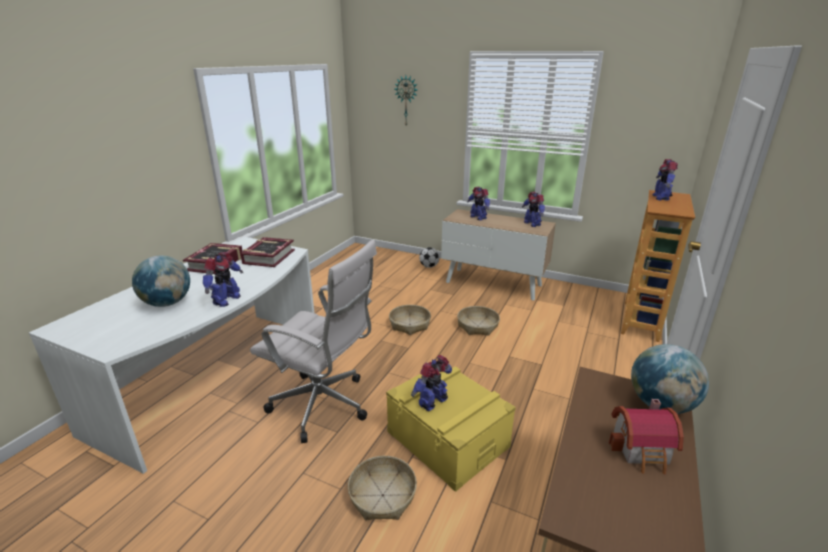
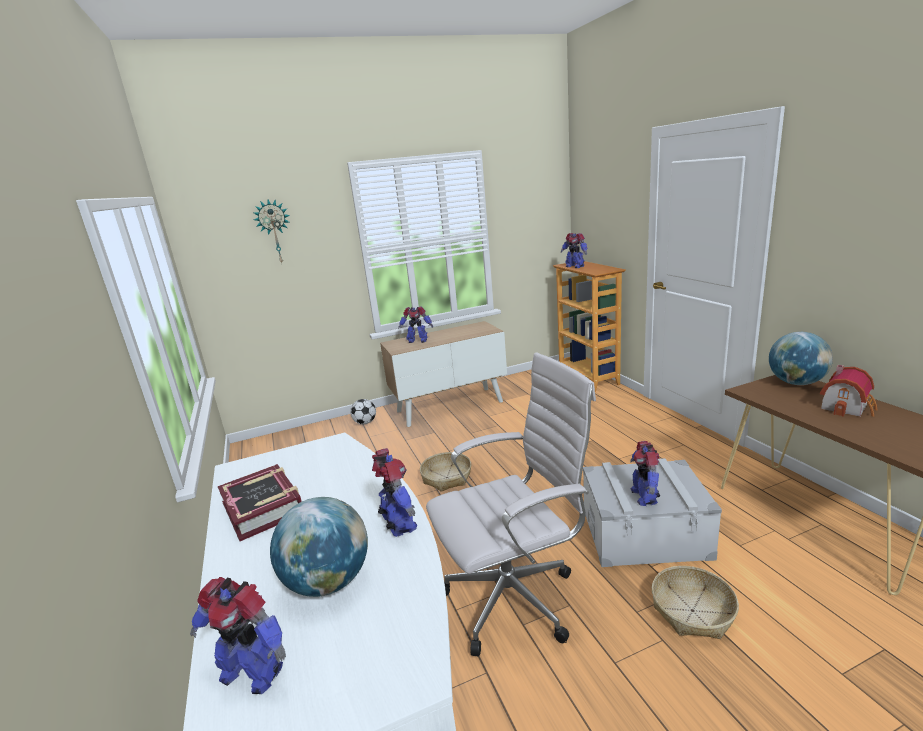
camera: 45 degrees left, 5 degrees down
(268, 257) = (319, 462): book -> none
(448, 439) = (644, 533): yellow storage box -> grey storage box
(478, 326) = (502, 443): basket -> none
(532, 224) = (471, 328): toy robot -> toy robot (252, 671)

